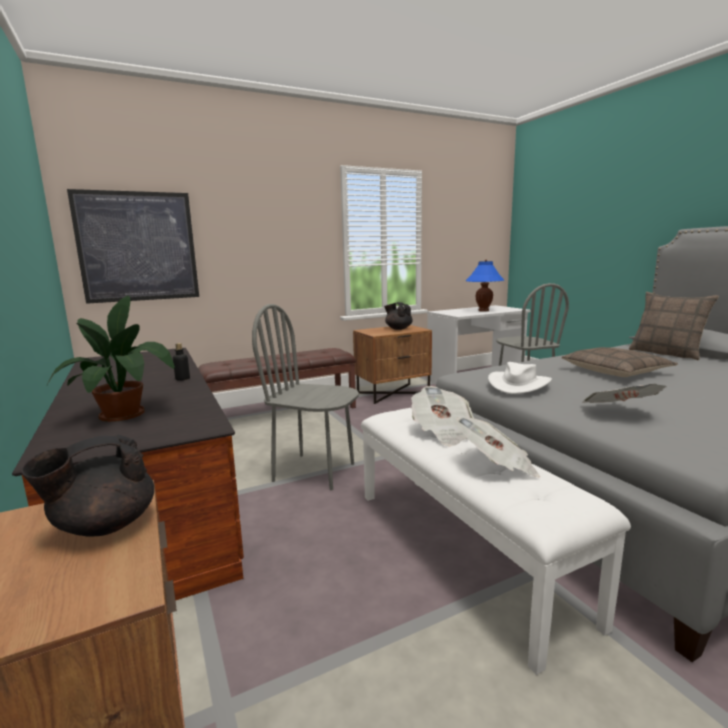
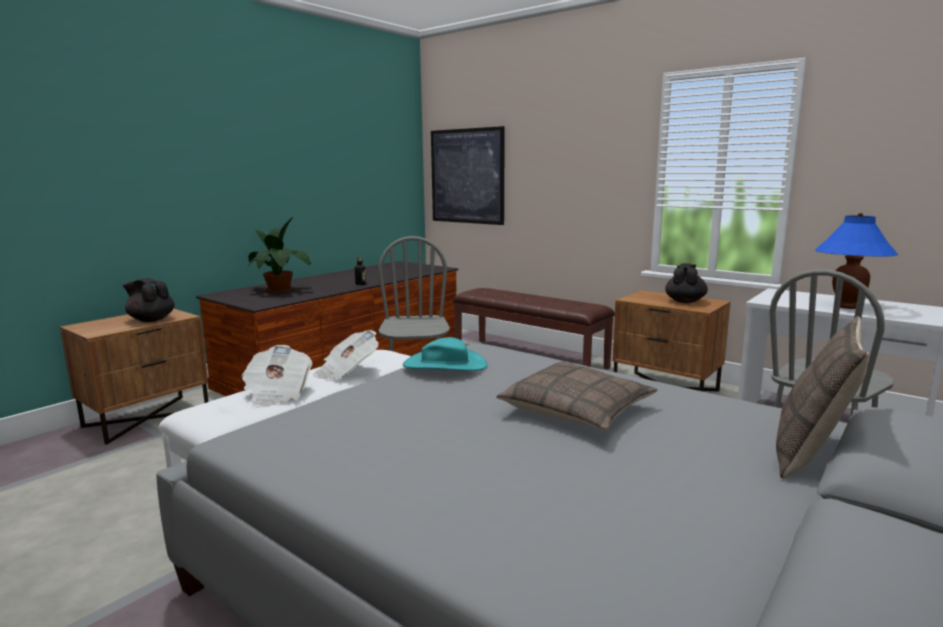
camera: 65 degrees right, 0 degrees up
(518, 384) = (445, 365): white hat -> turquoise hat
(619, 413) = (370, 409): newspaper -> none

